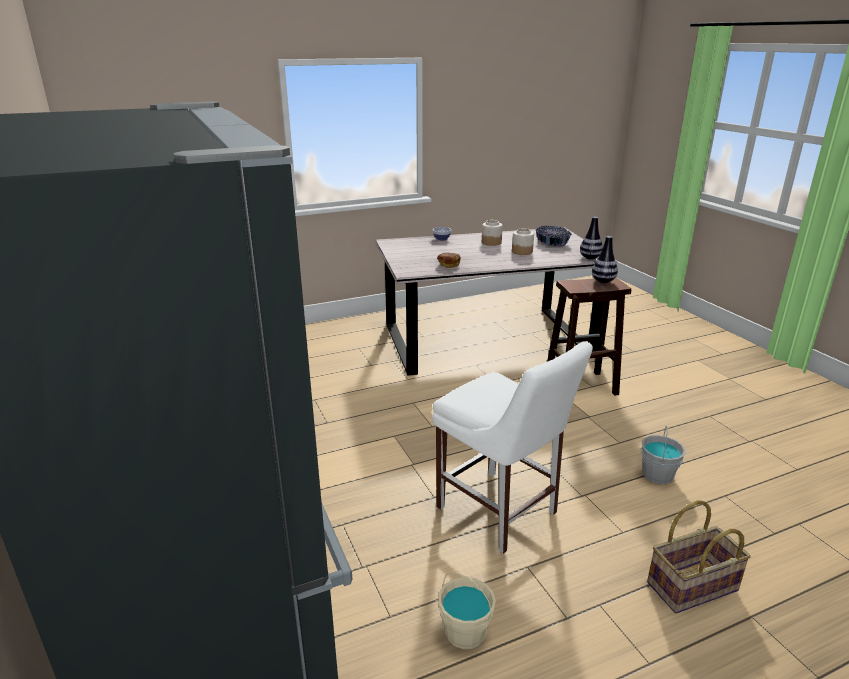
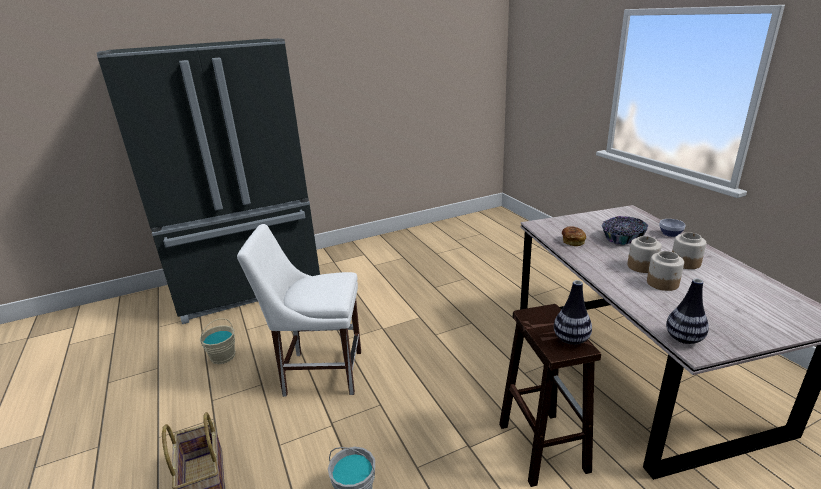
camera: 90 degrees right, 0 degrees up
(496, 253) = (642, 266): none -> jar
(500, 513) = (319, 372): white chair -> white chair turned 45 degrees clockwise
(552, 242) = (738, 309): bowl -> bowl (622, 238)

